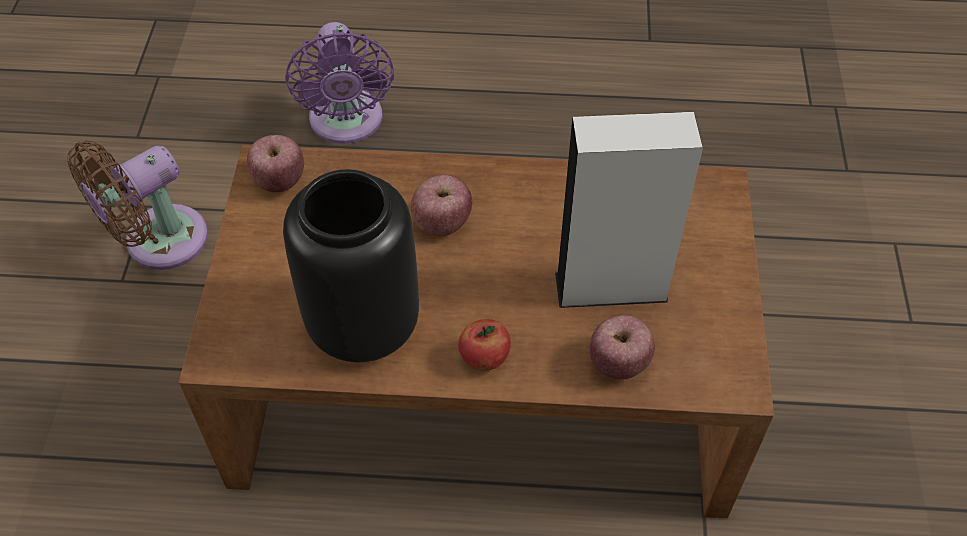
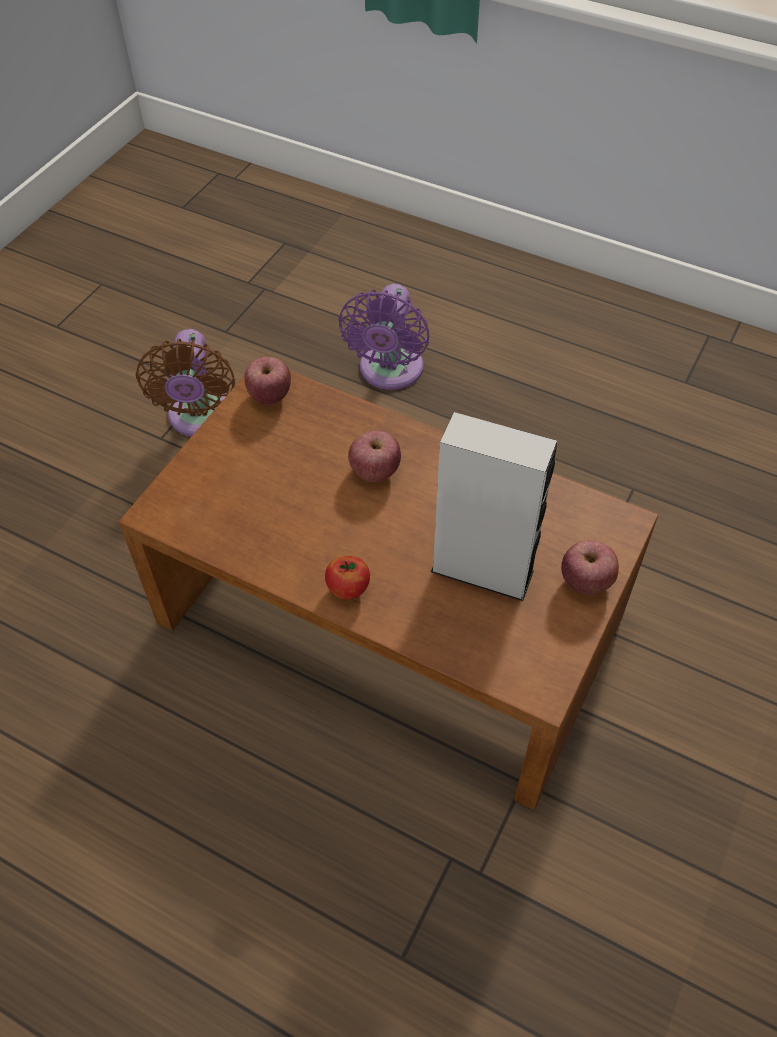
camera: 25 degrees right, 0 degrees up
(158, 243) = (200, 418): brown fan -> brown fan turned 75 degrees counterclockwise
(366, 326) = (273, 530): black vase -> none
(619, 364) = (452, 635): apple -> apple (586, 582)

